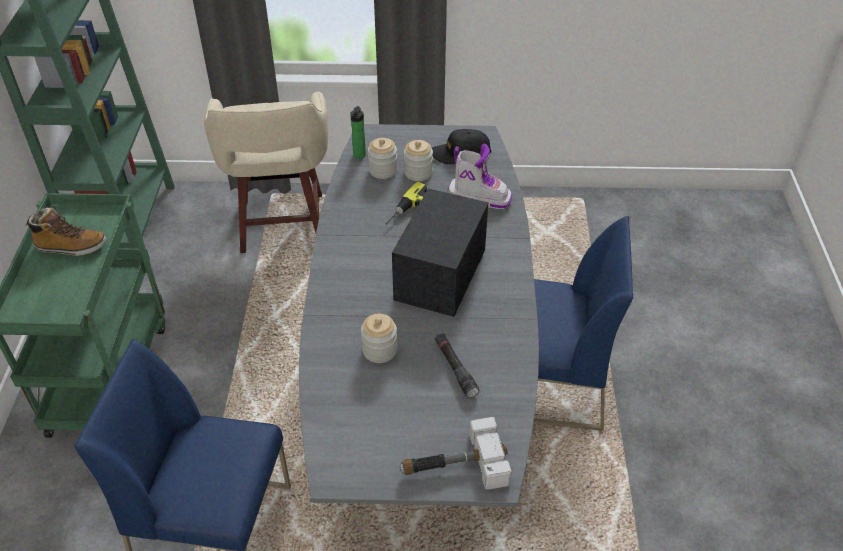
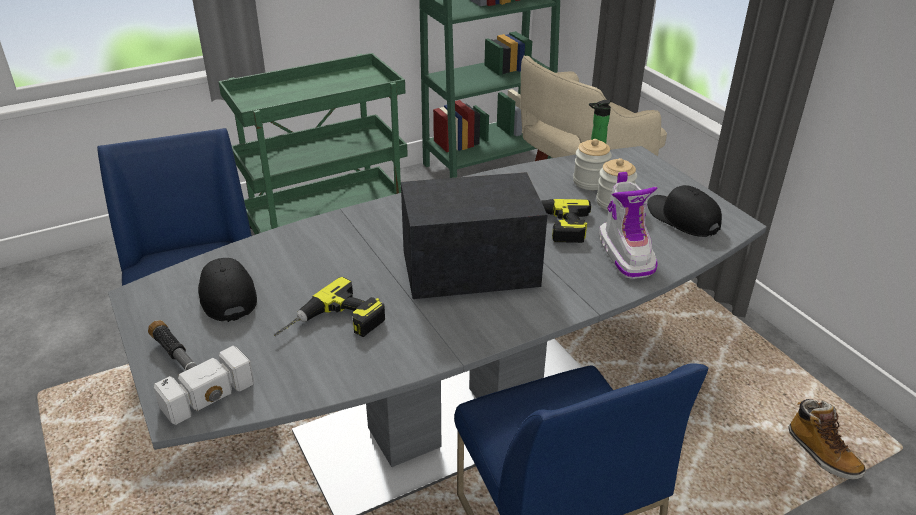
camera: 60 degrees right, 10 degrees down
(71, 247) = (332, 87): boot -> boot (822, 454)
(374, 419) = (226, 295): none -> black cap
(379, 350) = (324, 267): jar -> none
(455, 368) = (333, 326): black flashlight -> power drill

